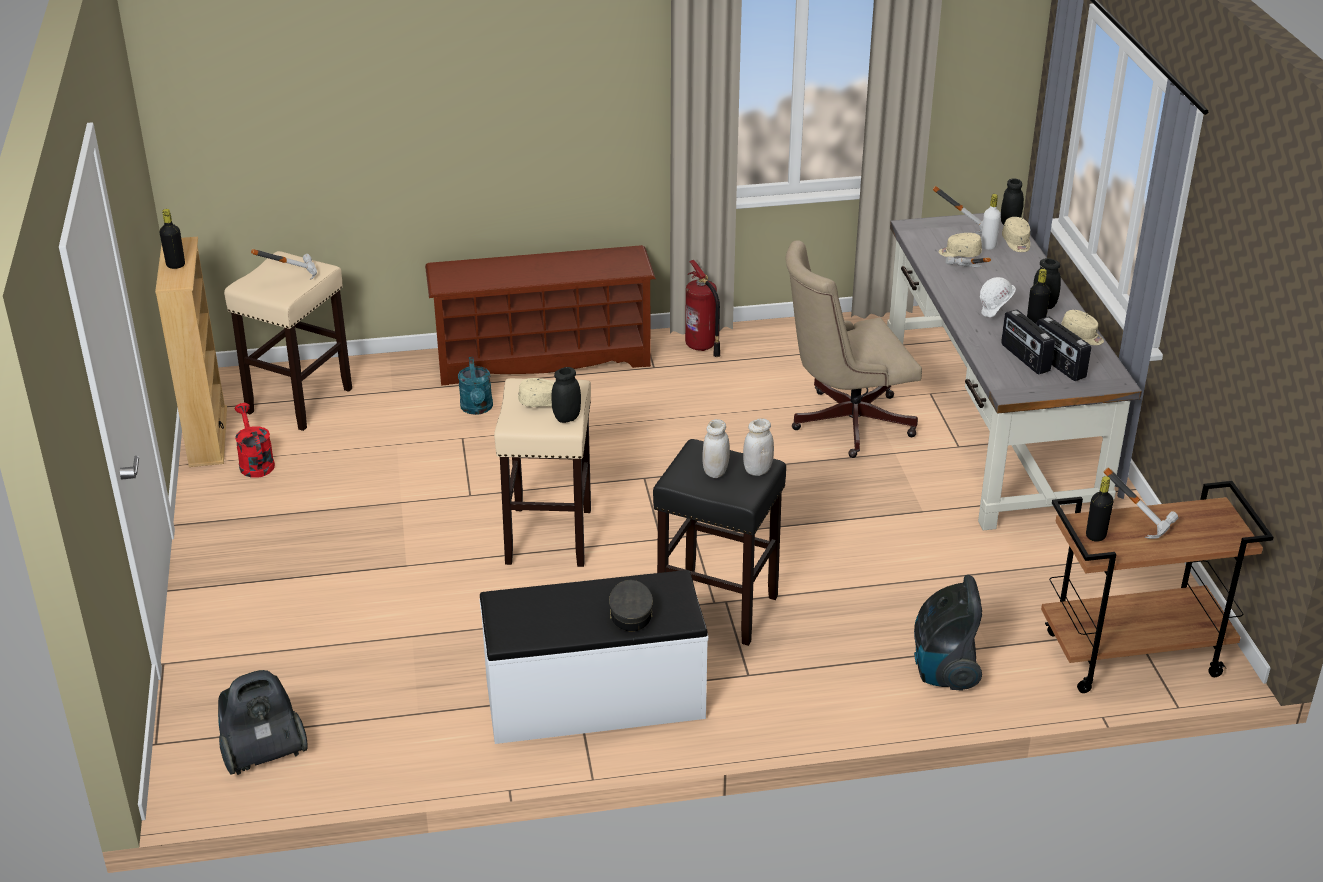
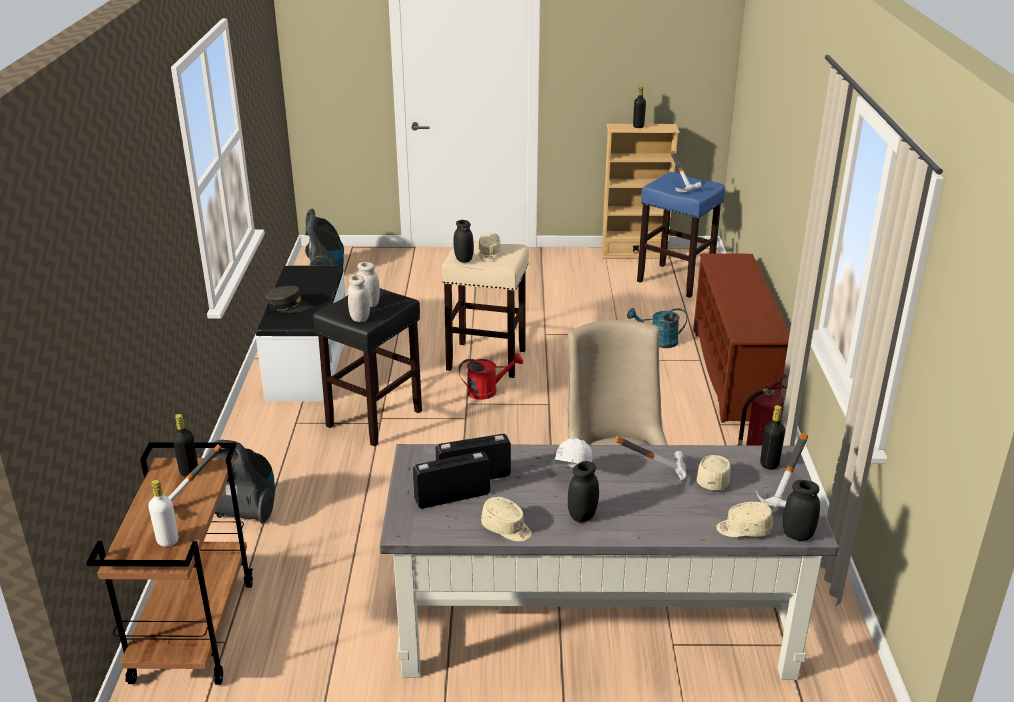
camera: 100 degrees right, 5 degrees down
(255, 462) = (601, 267): red watering can -> red watering can (487, 391)
(300, 400) = (676, 281): beige stool -> blue stool
(988, 246) = (733, 504): white bottle -> white bottle (167, 541)
(1035, 323) = (543, 500): black bottle -> black bottle (769, 464)
(1082, 336) = (506, 528): beige cap -> beige cap turned 105 degrees counterclockwise

